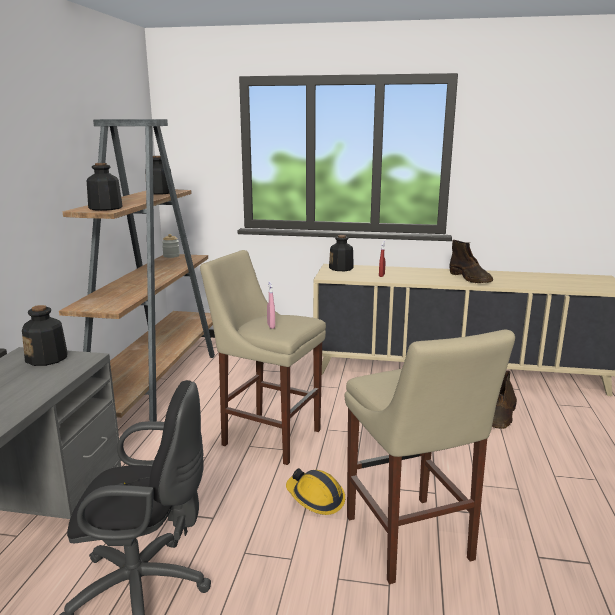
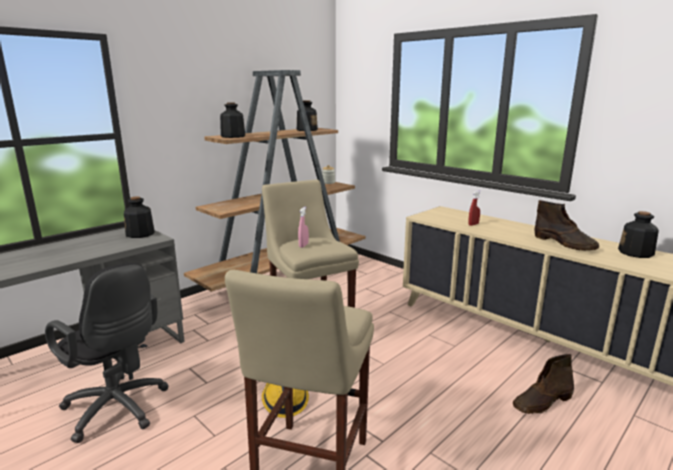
camera: 35 degrees right, 0 degrees up
(341, 268) = (447, 212): bottle -> bottle (636, 253)
(470, 278) = (564, 243): brown boot -> brown boot turned 45 degrees counterclockwise

